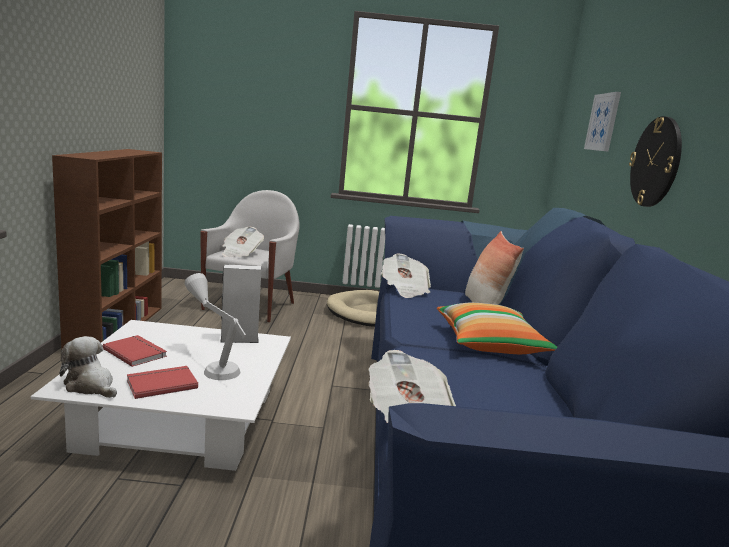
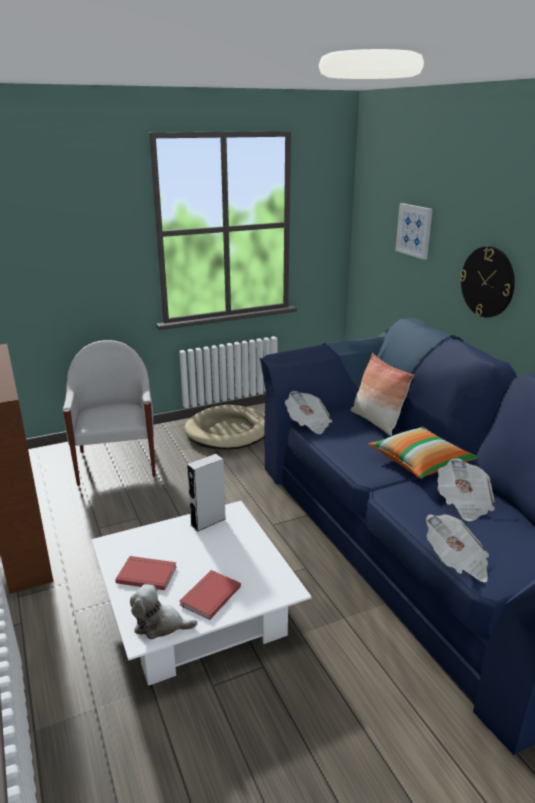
camera: 25 degrees left, 10 degrees up
(214, 365) = (222, 558): grey table lamp -> none
(240, 253) = (103, 418): newspaper -> newspaper (463, 503)

